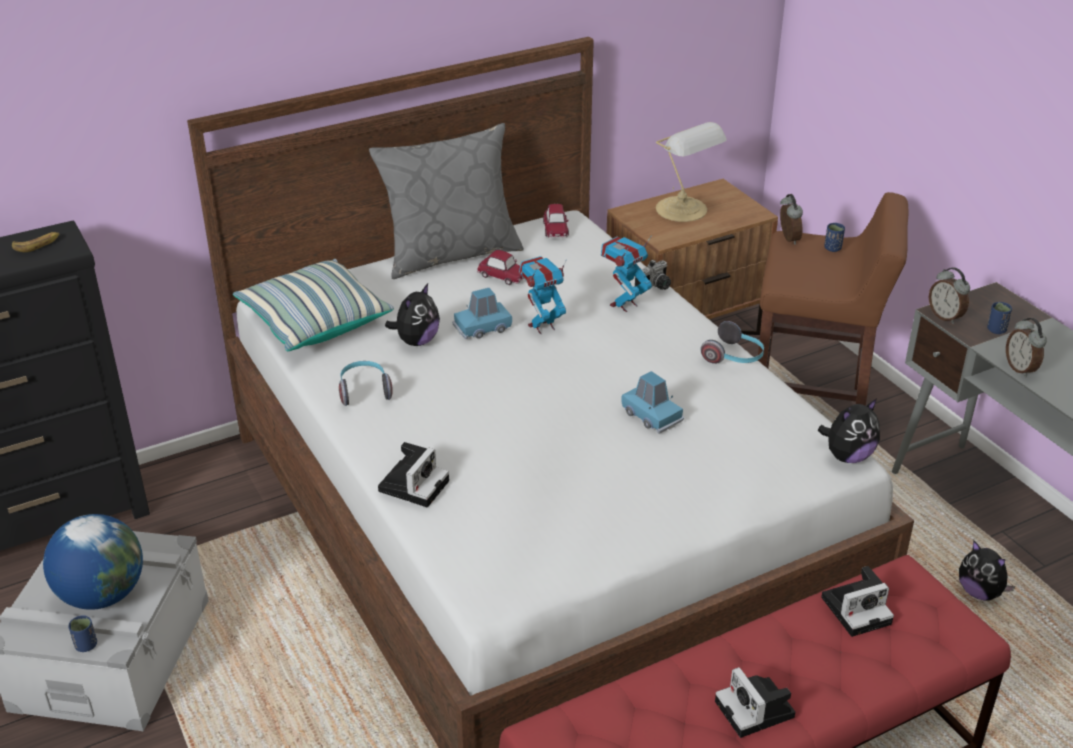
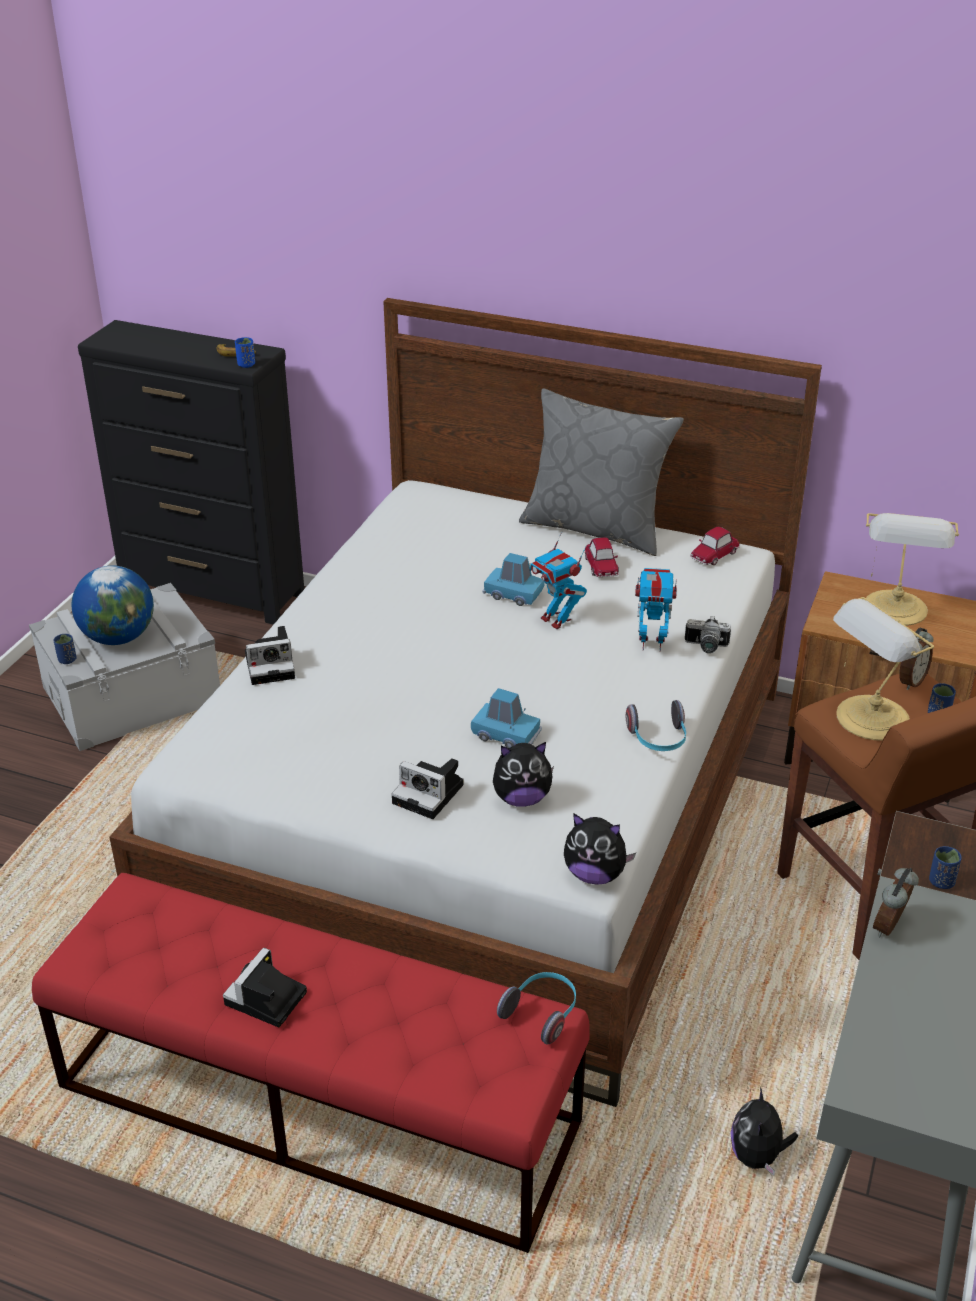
camera: 50 degrees right, 0 degrees up
(68, 248) = (246, 365): none -> blue cup
(314, 321) = (414, 521): pillow -> none
(364, 390) = (357, 586): headphones -> headphones (542, 1013)
(416, 341) = (452, 575): plush toy -> plush toy (521, 798)
(542, 326) = (556, 620): toy robot -> toy robot turned 150 degrees counterclockwise
(651, 416) = (506, 734): blue toy car -> blue toy car turned 75 degrees counterclockwise
(808, 272) = (869, 719): none -> table lamp
(857, 609) = (461, 1007): camera -> camera (431, 794)
(945, 316) = (912, 836): alarm clock -> none

